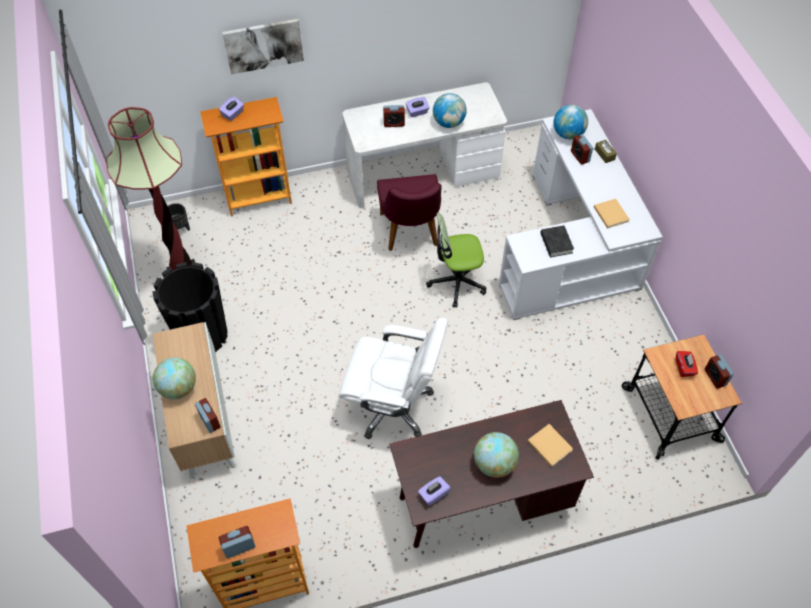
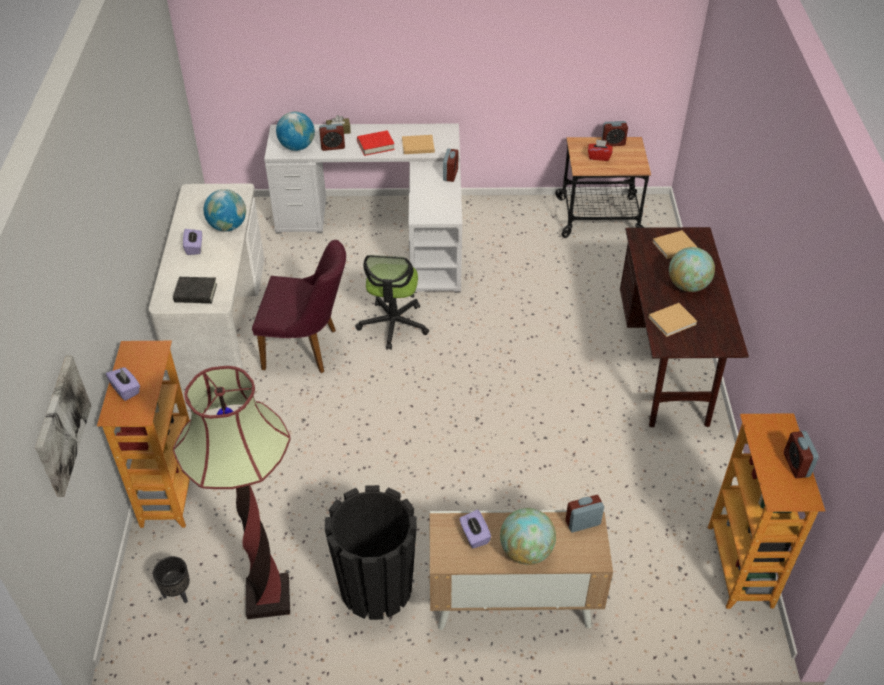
camera: 75 degrees left, 10 degrees down
(263, 45) = (90, 280): picture -> picture (61, 425)
(393, 405) = (538, 411): white office chair -> none
(394, 123) = (201, 270): alarm clock -> alarm clock (450, 174)
(433, 494) = (716, 334): purple tissue box -> purple tissue box (474, 536)
(441, 456) = (673, 320): none -> beige book
(556, 243) = (434, 192): black book -> black book (196, 293)
(596, 185) = (376, 145): none -> red book

